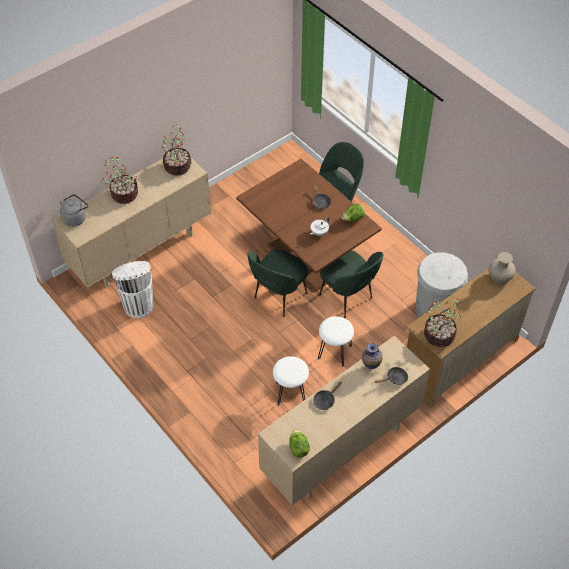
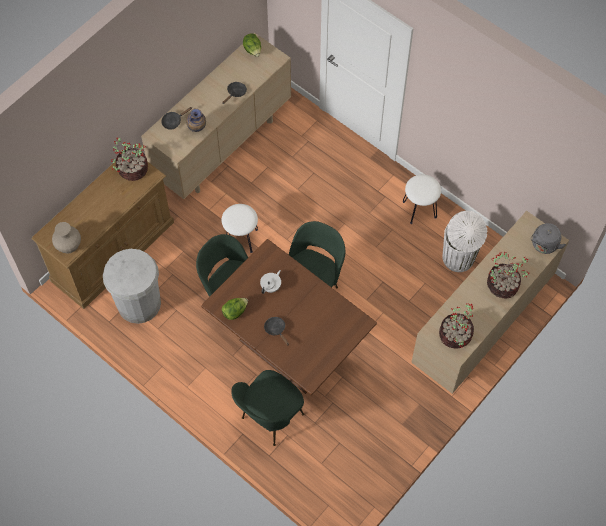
camera: 170 degrees right, 10 degrees up
(290, 392) = (279, 191): white stool -> white stool (419, 209)

